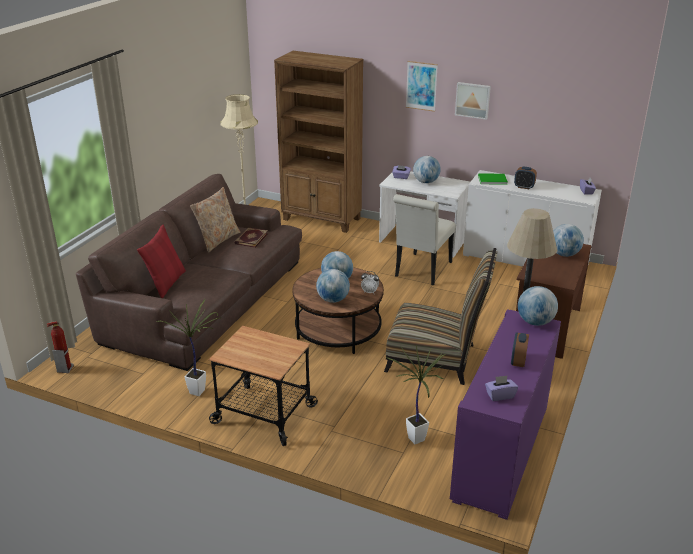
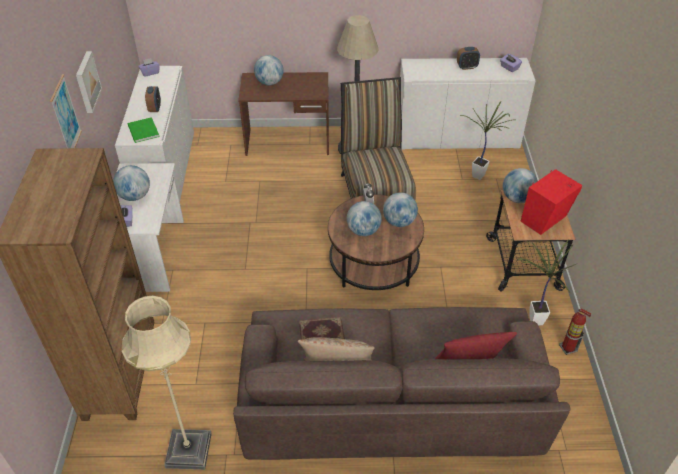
camera: 115 degrees left, 15 degrees up
(65, 369) = (599, 456): fire extinguisher -> fire extinguisher (568, 348)
(247, 352) = (546, 219): none -> red speaker
(421, 271) = (226, 236): white chair -> none
(501, 452) = (457, 138): purple cabinet -> white cabinet
(535, 322) = (412, 67): globe -> globe (517, 198)

